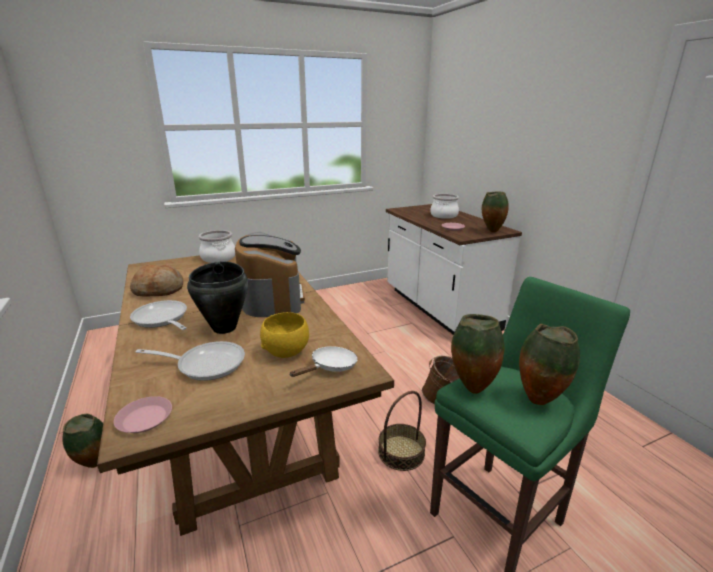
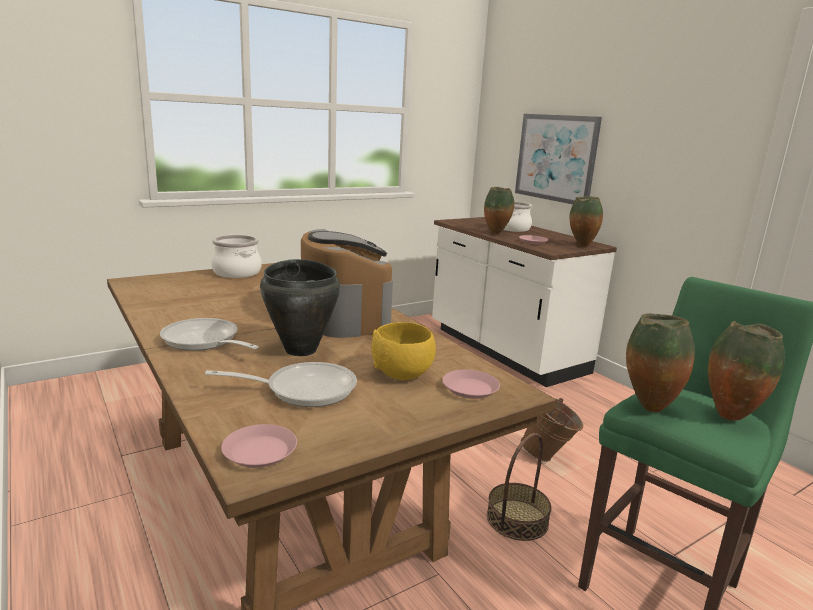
camera: 10 degrees left, 5 degrees down
(95, 465) = (86, 565): vase -> vase (496, 234)
(159, 290) = (176, 308): bread -> none
(330, 367) = (470, 388): white frying pan -> pink plate
(479, 158) = (555, 158): none -> picture

